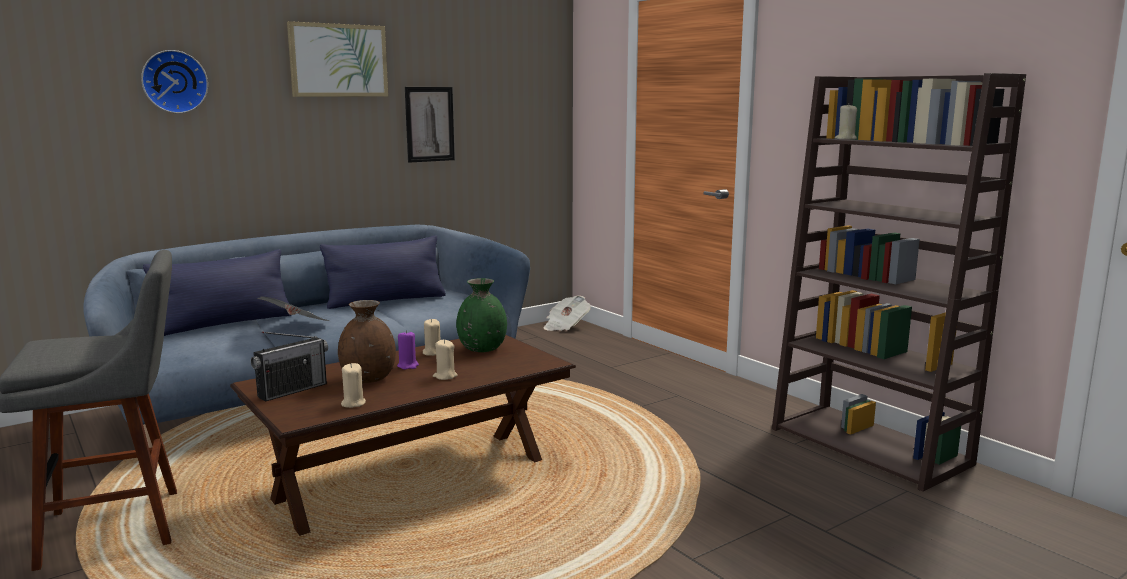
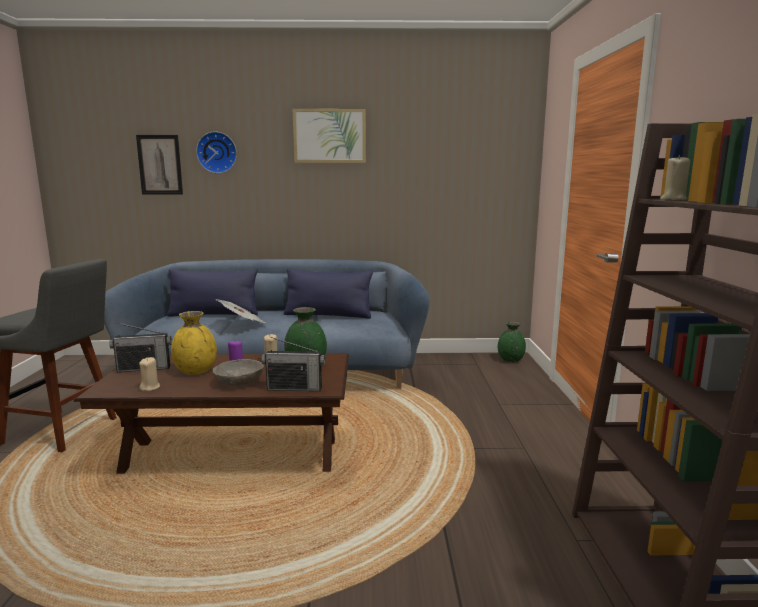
camera: 35 degrees right, 0 degrees up
(368, 379) = (196, 371): brown vase -> yellow vase
(429, 124) = (401, 184): picture -> picture (160, 165)
(445, 376) = (239, 382): beige candle -> grey bowl
(515, 368) = (294, 388): none -> radio
(565, 326) = (510, 360): newspaper -> green vase

